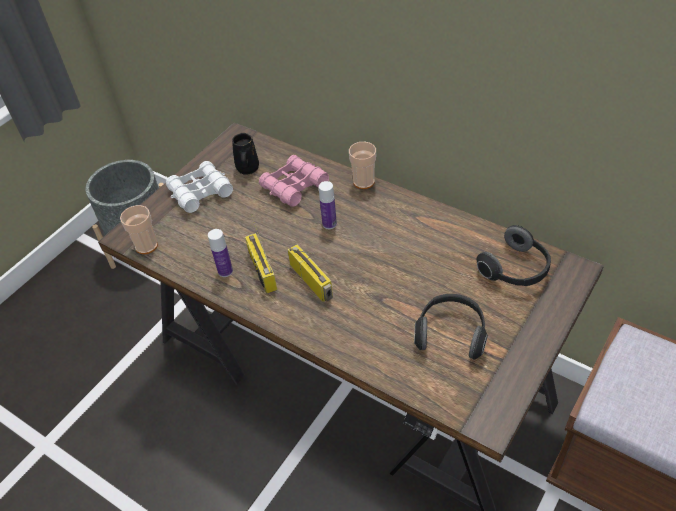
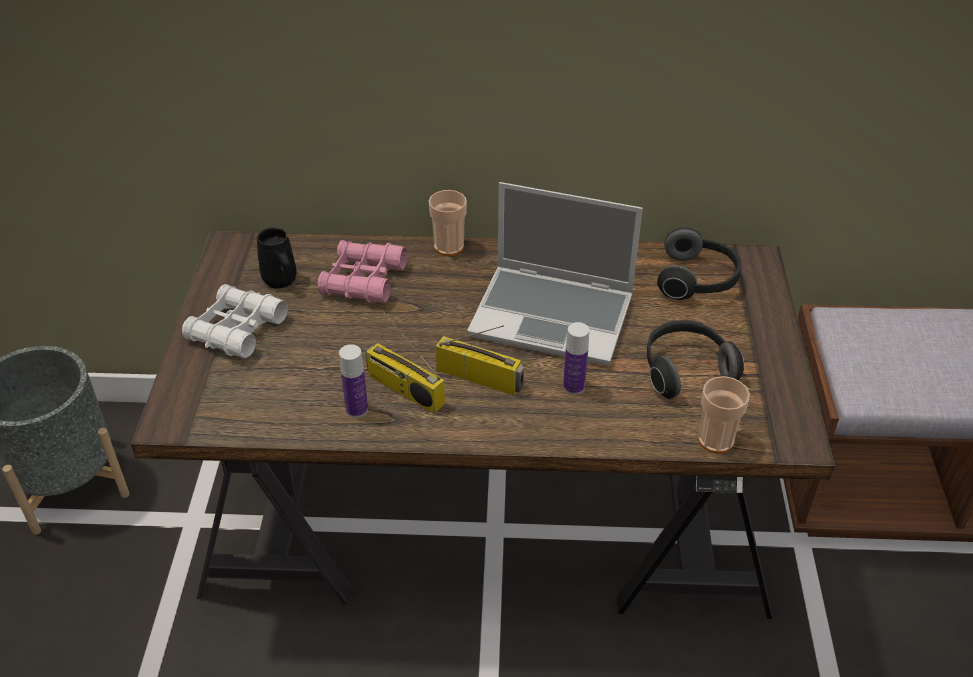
camera: 35 degrees left, 5 degrees down
(146, 246) = (214, 421): cup -> cup (715, 440)
(329, 224) = (446, 307): bottle -> bottle (573, 387)
(392, 257) = (554, 316): none -> laptop

